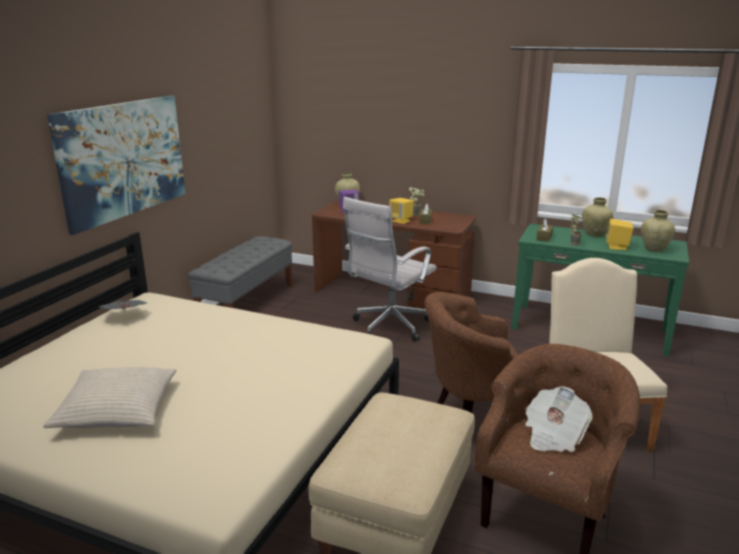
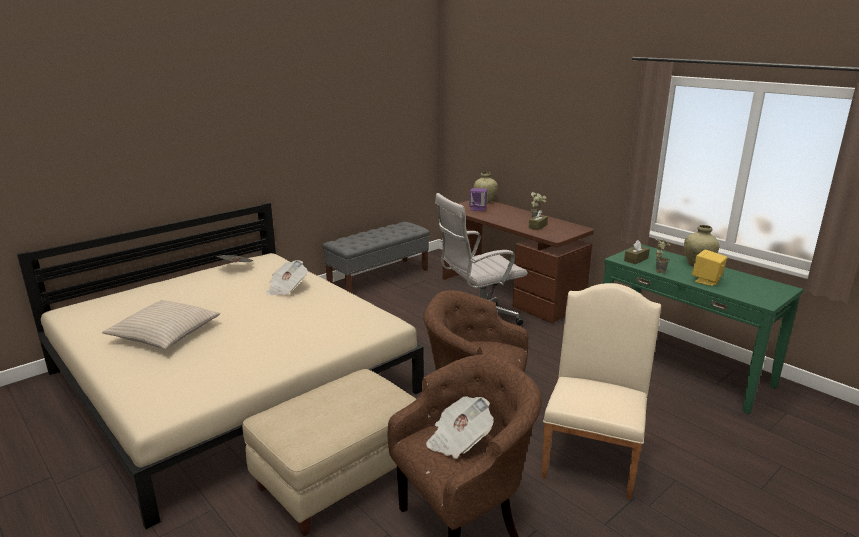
camera: 25 degrees right, 0 degrees up
(123, 159) = (263, 142): picture -> none
(213, 328) = (286, 289): none -> newspaper
(401, 221) = (514, 224): yellow speaker -> none
(654, 249) = (748, 291): beige vase -> none

